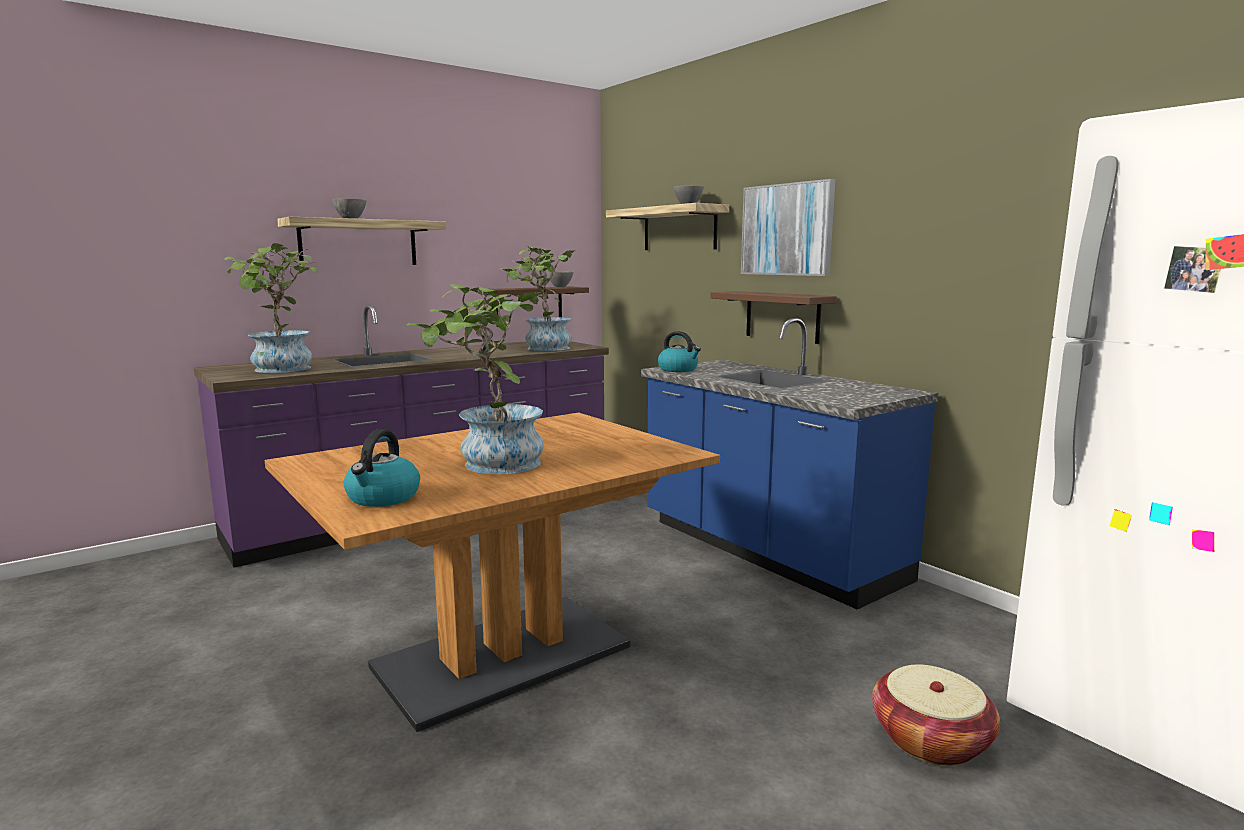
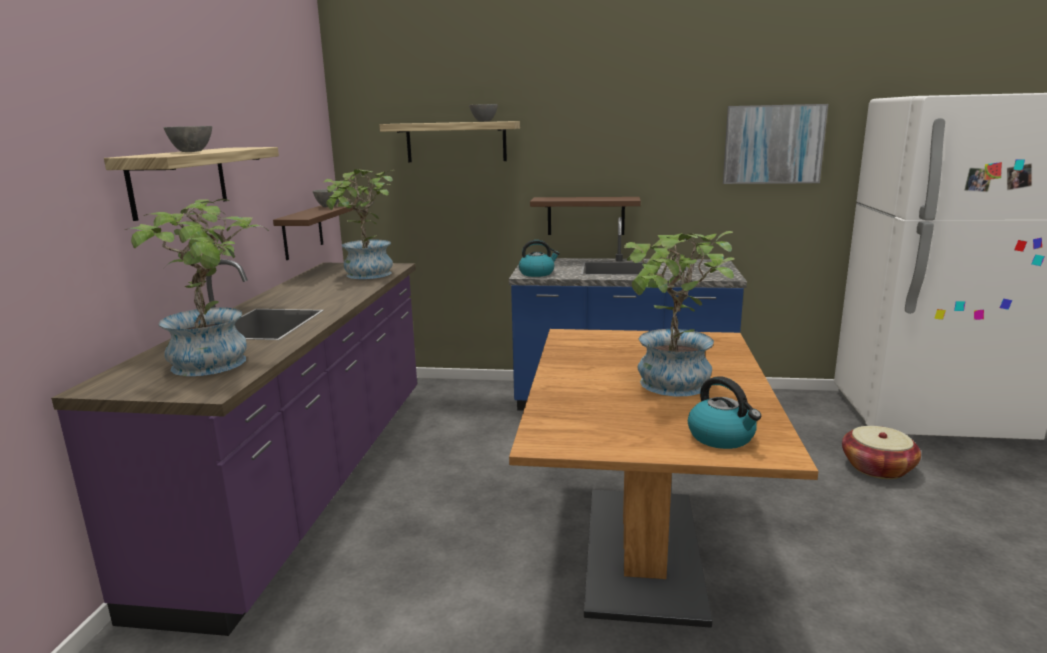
camera: 45 degrees left, 5 degrees up
(787, 230) = (587, 144): picture -> picture (773, 144)

